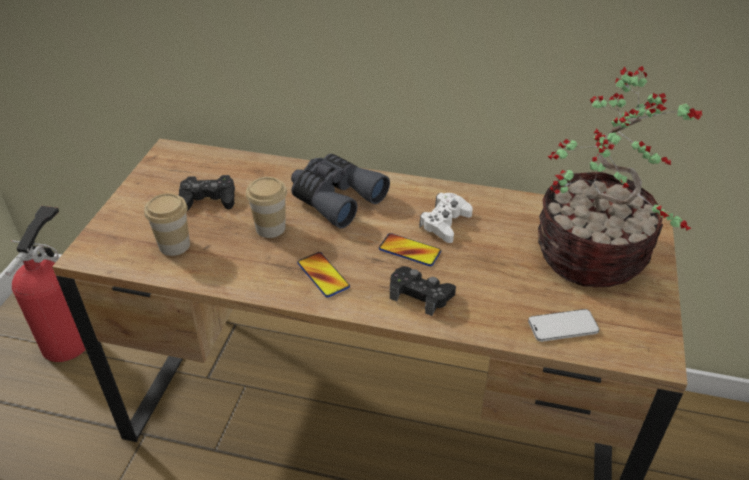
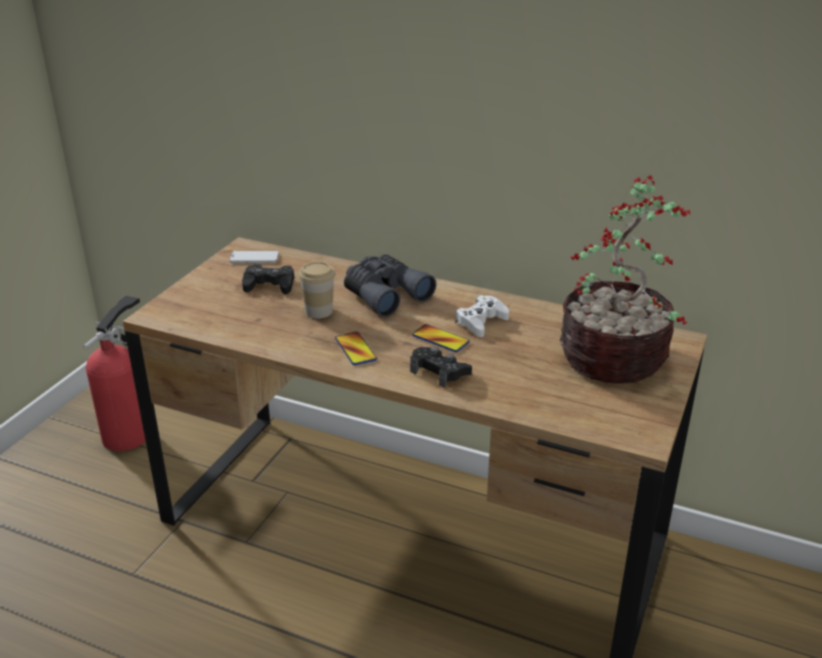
camera: 10 degrees right, 10 degrees down
(174, 245) = (230, 316): cup -> none
(562, 327) = (563, 408): phone -> phone (254, 258)

